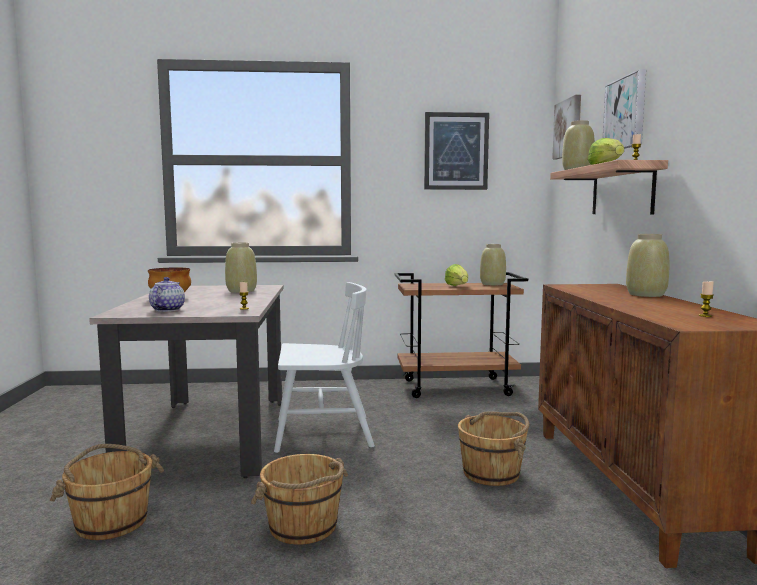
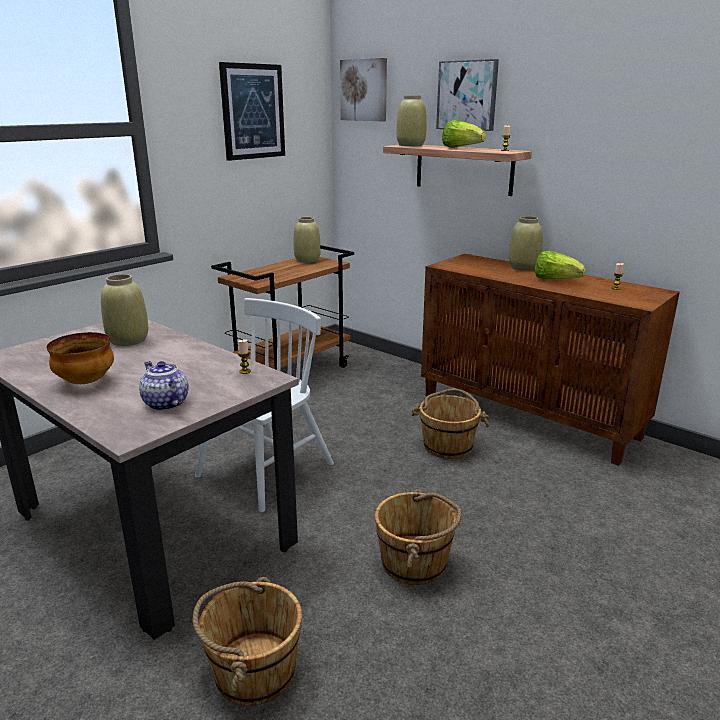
camera: 45 degrees left, 15 degrees up
(457, 286) = (290, 271): lettuce -> lettuce (555, 280)

